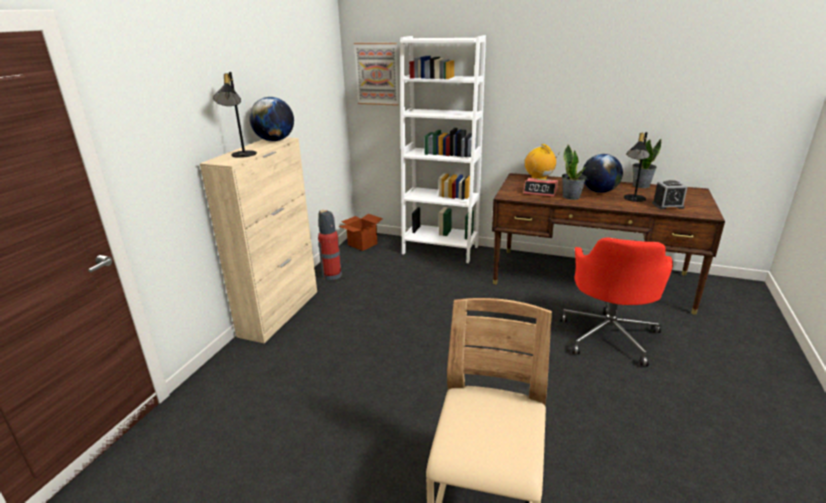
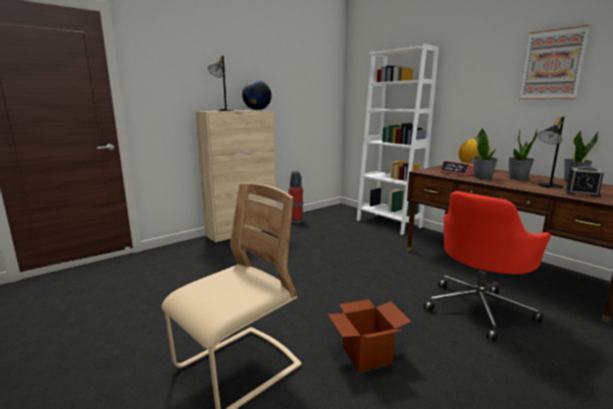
camera: 30 degrees right, 10 degrees down
(362, 244) = (335, 210): cardboard box -> cardboard box (367, 355)
(377, 74) = (363, 84): picture -> picture (552, 65)
(599, 191) = (518, 179): globe -> potted plant

